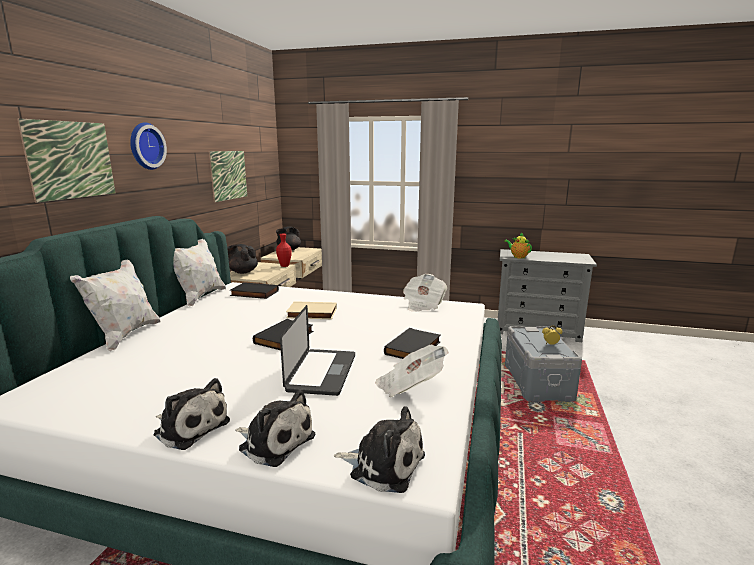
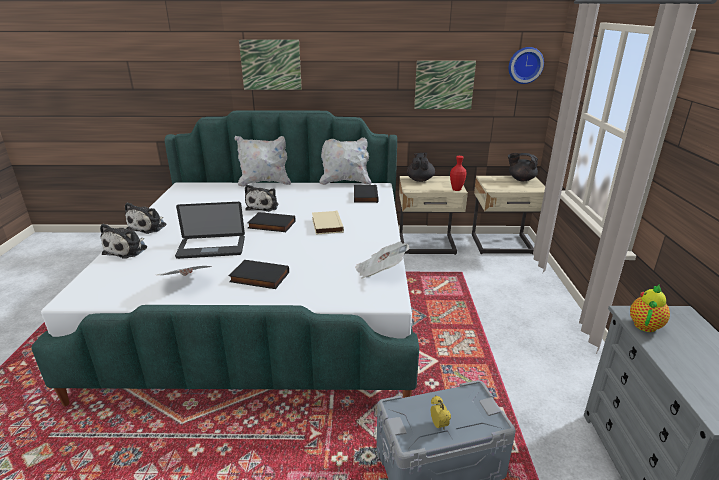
camera: 75 degrees right, 10 degrees up
(145, 146) = (336, 55): wall clock -> wall clock (525, 65)
(383, 464) = (92, 284): plush toy -> plush toy (263, 206)

